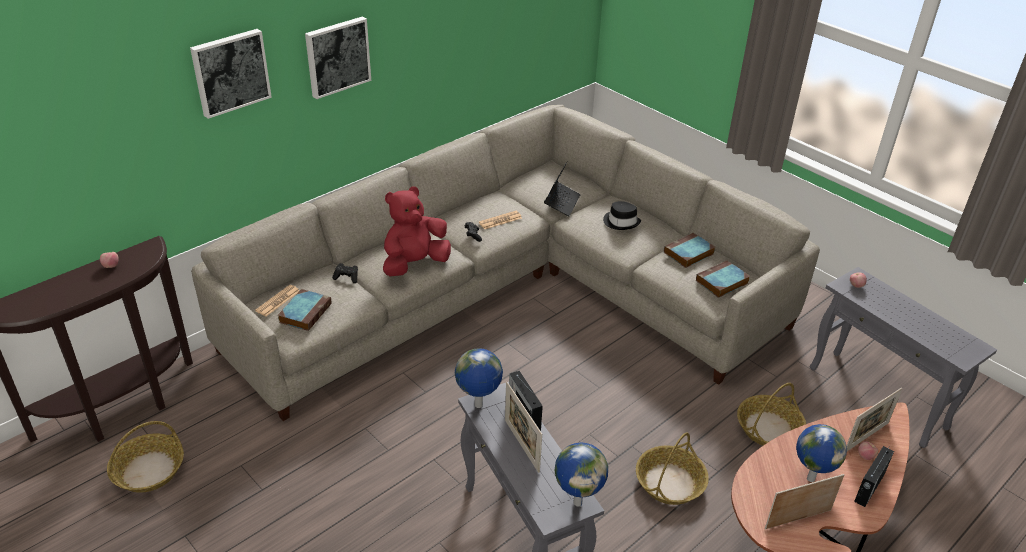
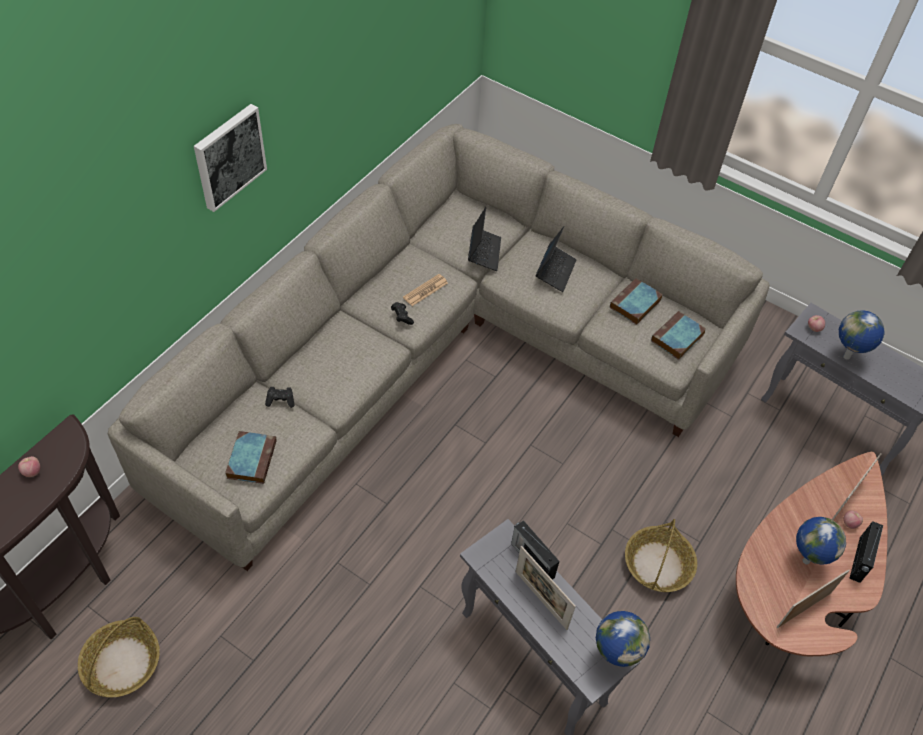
camera: 15 degrees left, 15 degrees up
(230, 72) = (120, 219): picture -> none
(278, 301) = (215, 448): newspaper -> none
(414, 264) = (350, 369): red plush toy -> none
(478, 406) = (484, 559): globe -> globe (847, 357)
(621, 222) = (555, 271): black hat -> laptop
(768, 429) = (736, 482): basket -> none

